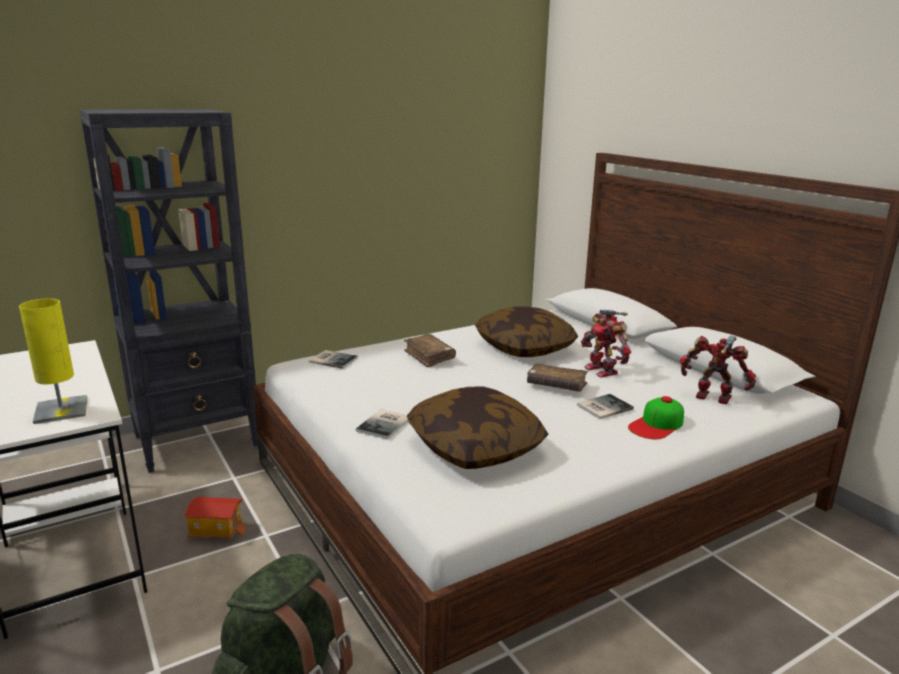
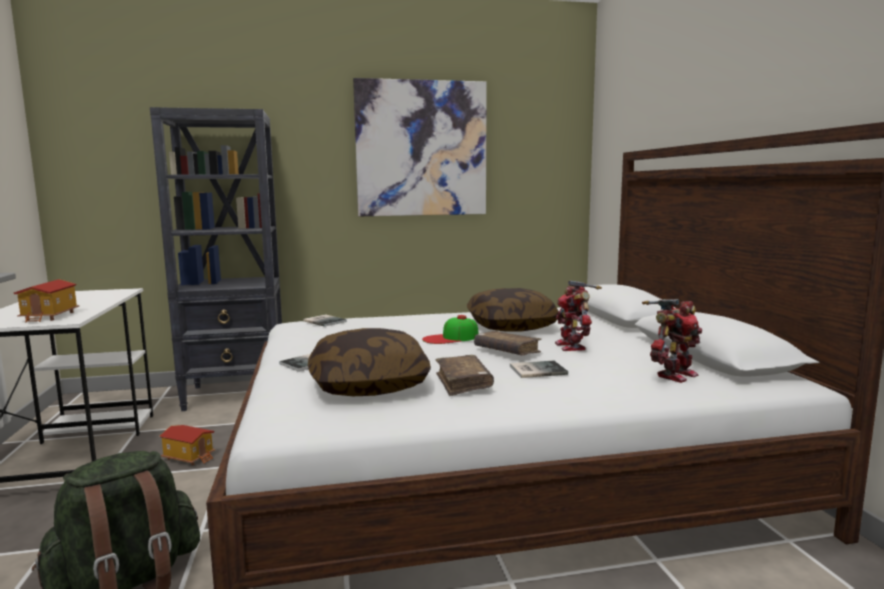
camera: 20 degrees right, 10 degrees down
(61, 410) = (50, 316): yellow table lamp -> toy house
(378, 139) = (421, 149): none -> picture
(429, 356) = (410, 324): brown book -> brown book (463, 383)
(657, 425) = (581, 388): cap -> cap (451, 338)
(713, 398) = (674, 375): toy robot -> toy robot turned 90 degrees clockwise

